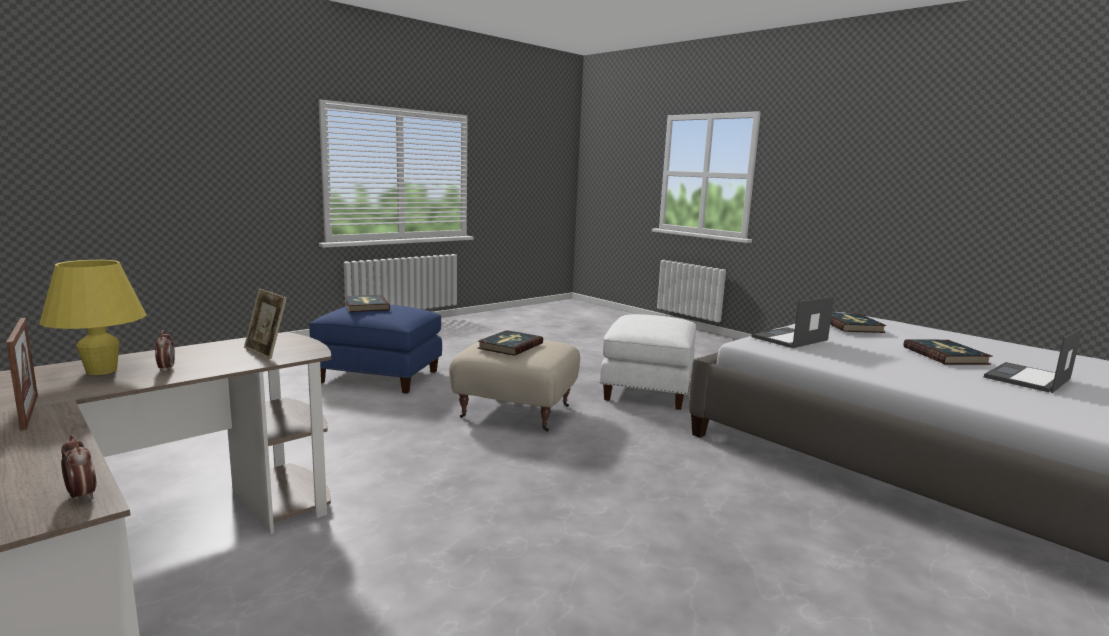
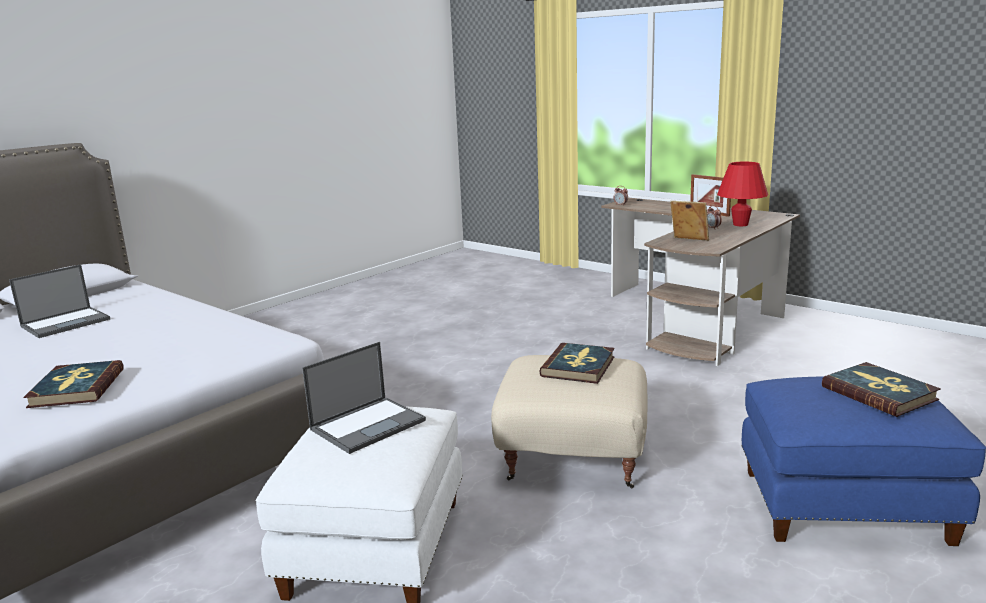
camera: 175 degrees right, 5 degrees up
(101, 371) = (740, 224): yellow table lamp -> red table lamp
(789, 339) = (225, 350): laptop -> laptop (368, 424)
(945, 355) = (75, 343): book -> none

